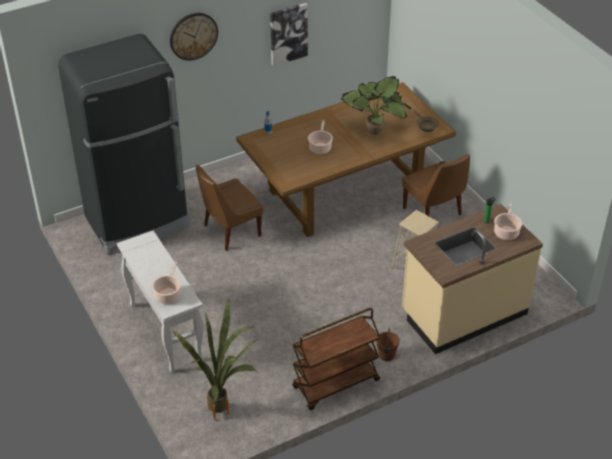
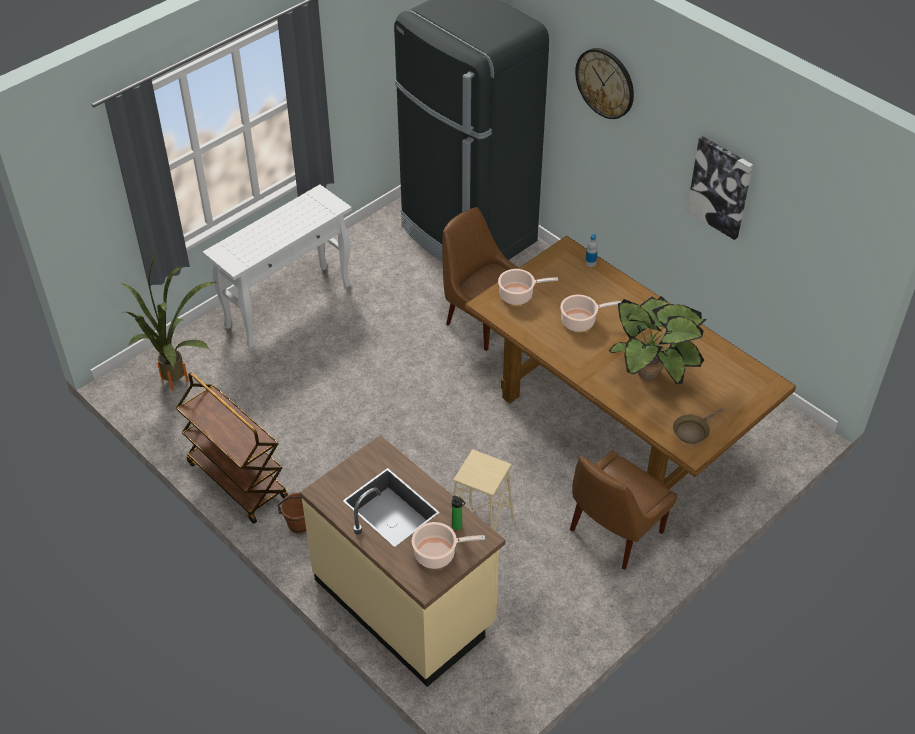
camera: 75 degrees right, 5 degrees up
(168, 294) = (243, 245): cooking pot -> cooking pot (518, 295)

